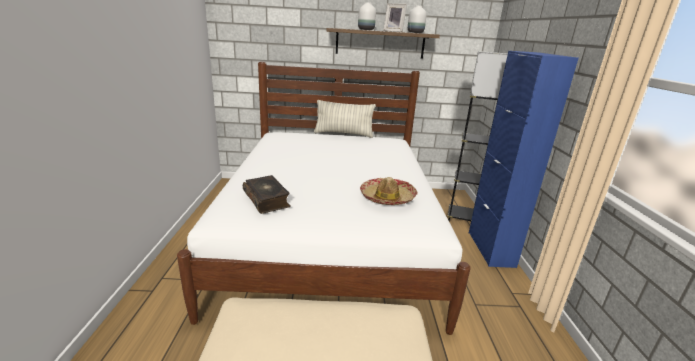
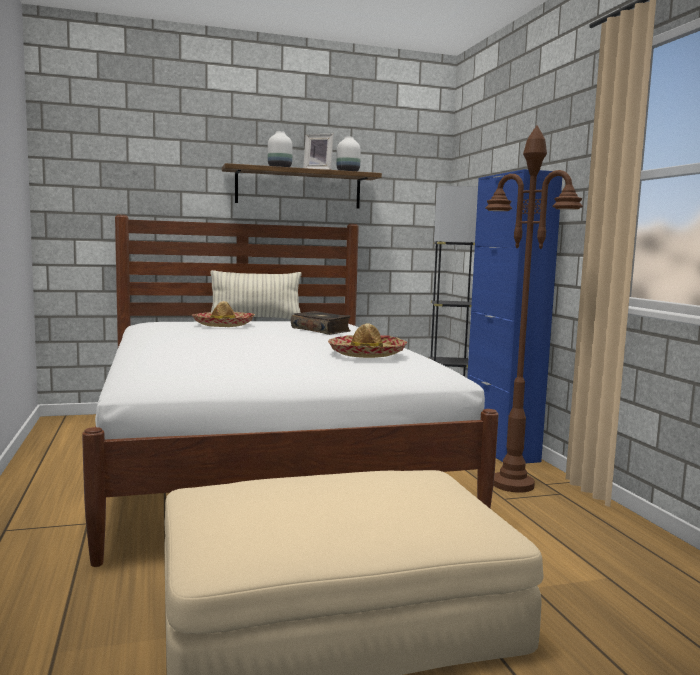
camera: 15 degrees left, 15 degrees down
(267, 200) = (200, 362): book -> book (321, 330)
(315, 143) = (223, 325): none -> hat
(487, 289) = (513, 484): none -> brown floor lamp

